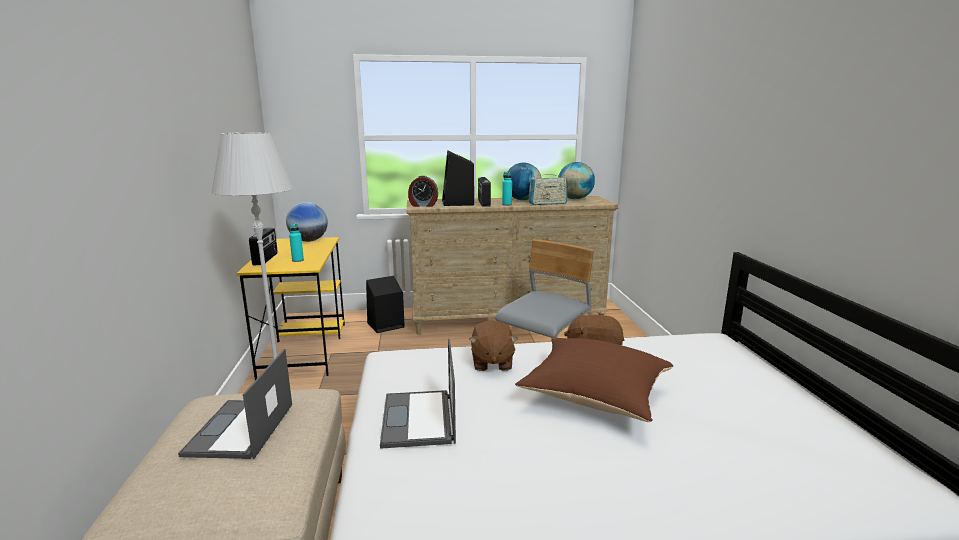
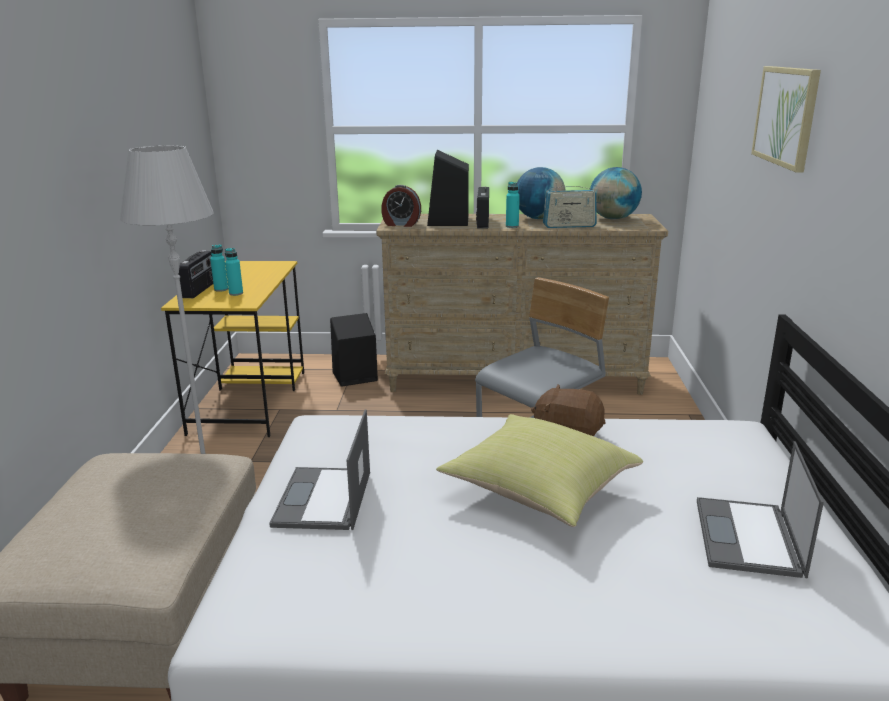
camera: 10 degrees right, 5 degrees up
(240, 430) = (133, 494): laptop -> laptop (749, 538)
(284, 258) = (221, 289): none -> turquoise bottle
(309, 241) = (258, 265): globe -> none
(491, 362) = (434, 439): brown plush toy -> none
(592, 397) = (536, 492): brown pillow -> yellow pillow
(719, 113) = (786, 116): none -> picture

